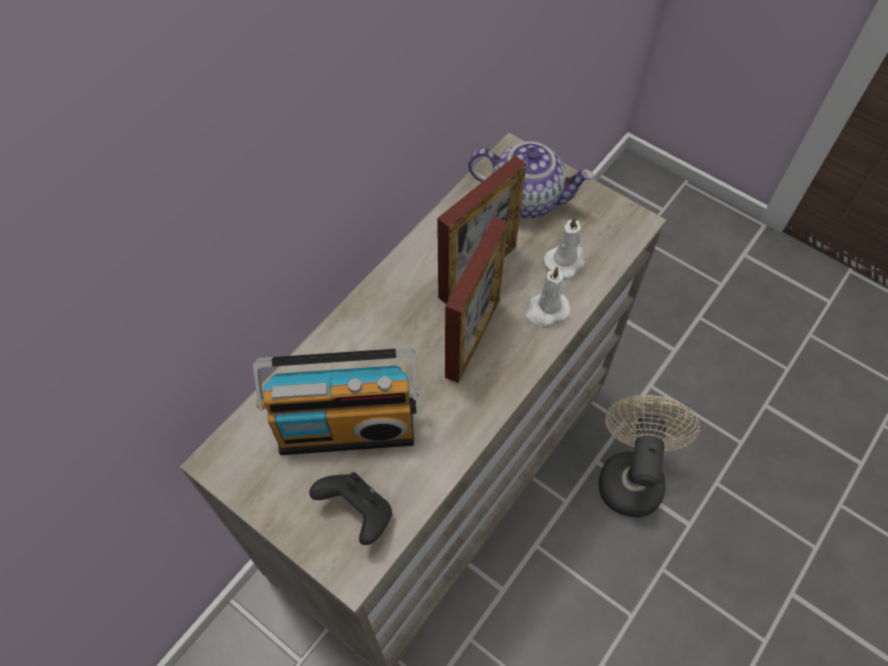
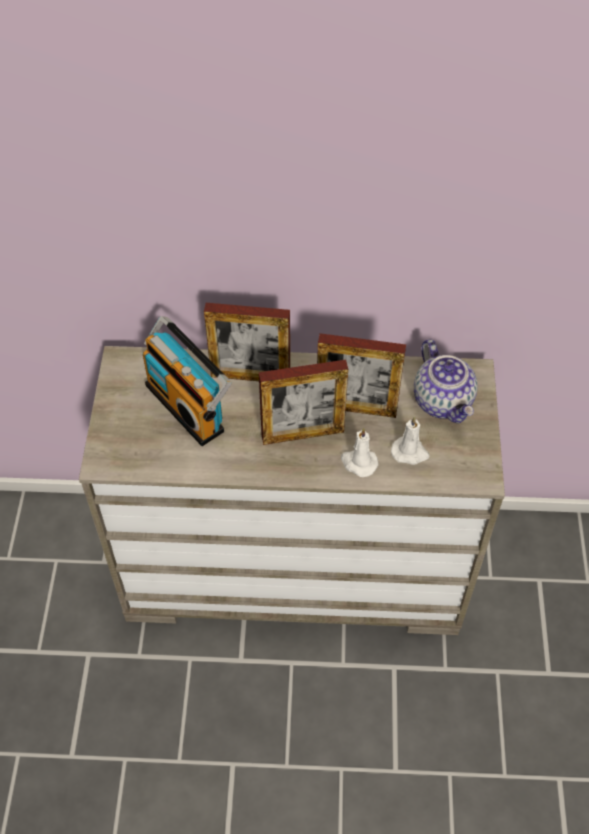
camera: 55 degrees right, 5 degrees down
(358, 341) = (250, 376): none -> picture frame
(358, 512) = (138, 444): black game controller -> none
(631, 474) = (403, 700): beige fan -> none

